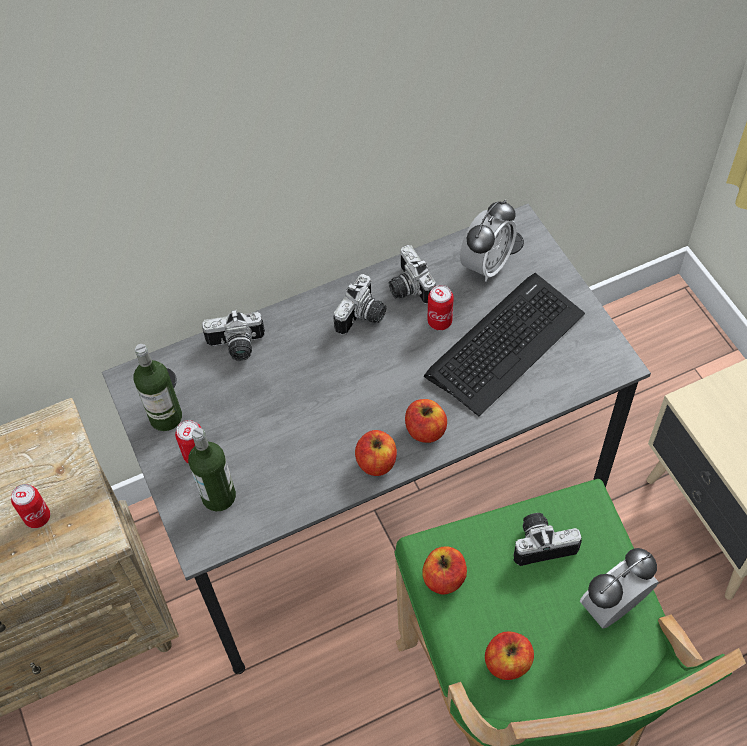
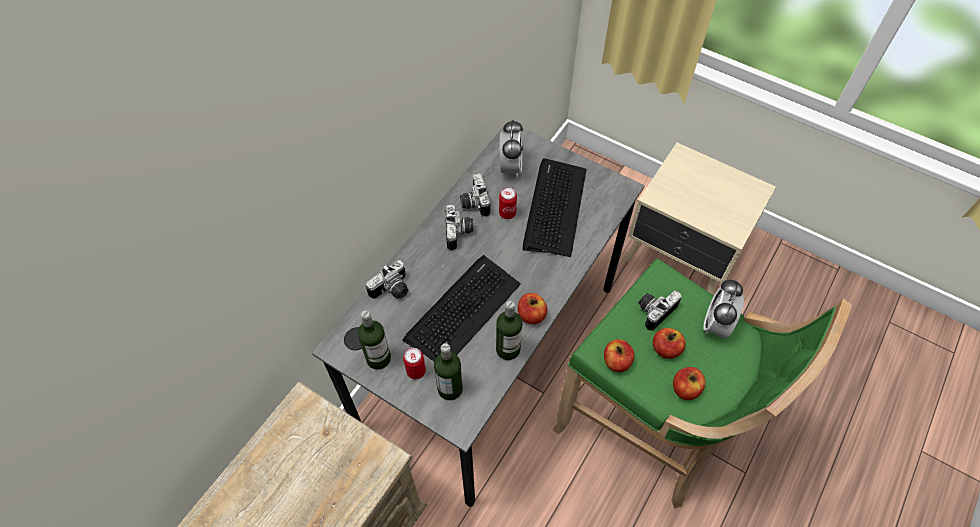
camera: 35 degrees left, 0 degrees up
(37, 517) = (333, 471): can -> none
(299, 413) = (463, 310): none -> keyboard
(318, 488) = (508, 349): none -> bottle
(407, 288) = (473, 202): camera -> camera turned 45 degrees clockwise
(425, 430) = (546, 281): apple -> apple (666, 349)

